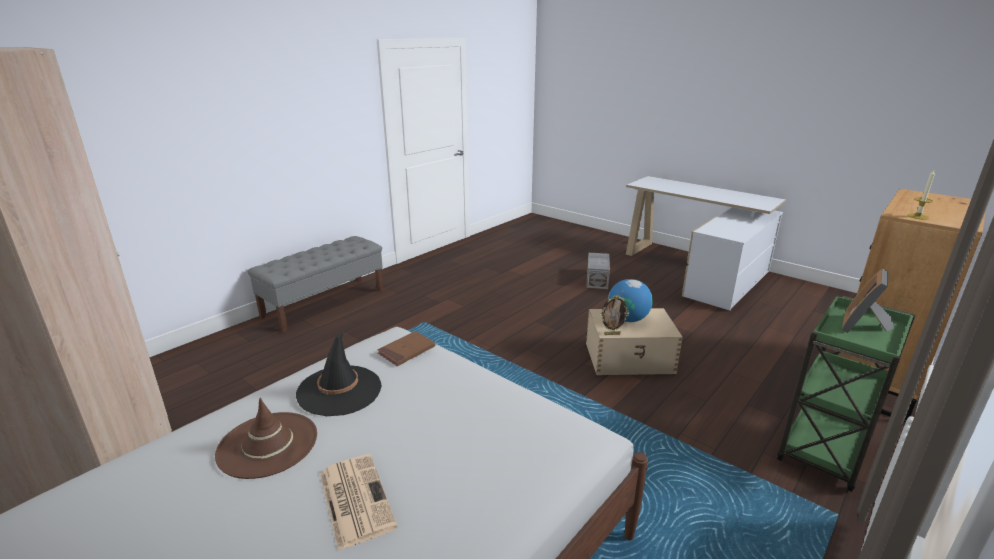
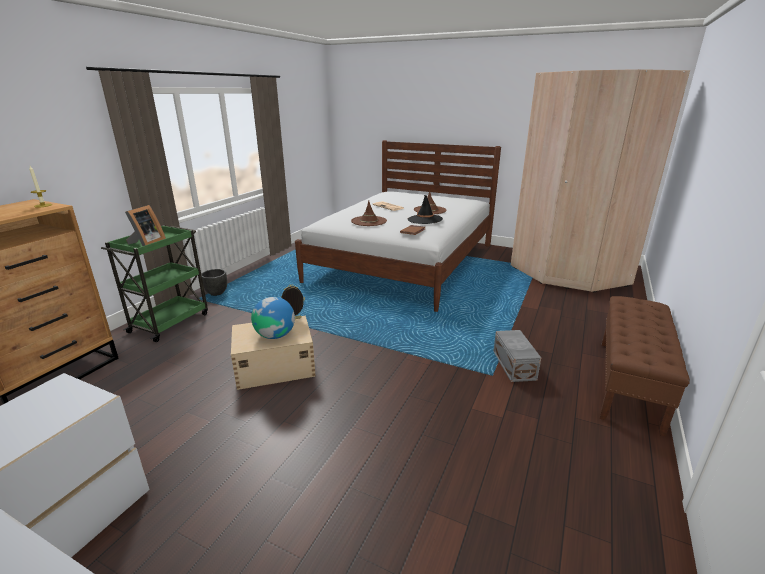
camera: 165 degrees right, 0 degrees up
(325, 303) = (628, 383): grey bench -> brown bench
(468, 404) = (369, 221): none -> brown hat
(597, 279) = (285, 526): grey storage box -> grey storage box (513, 366)
(811, 529) = (217, 293): none -> black planter

